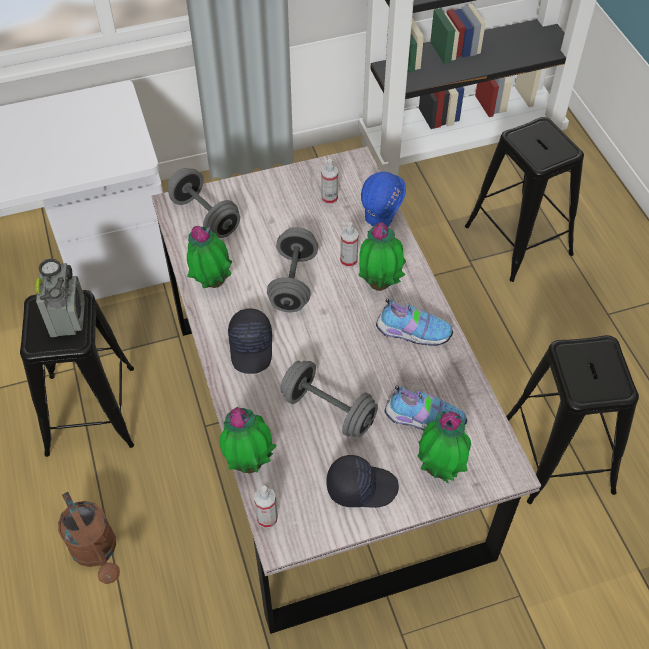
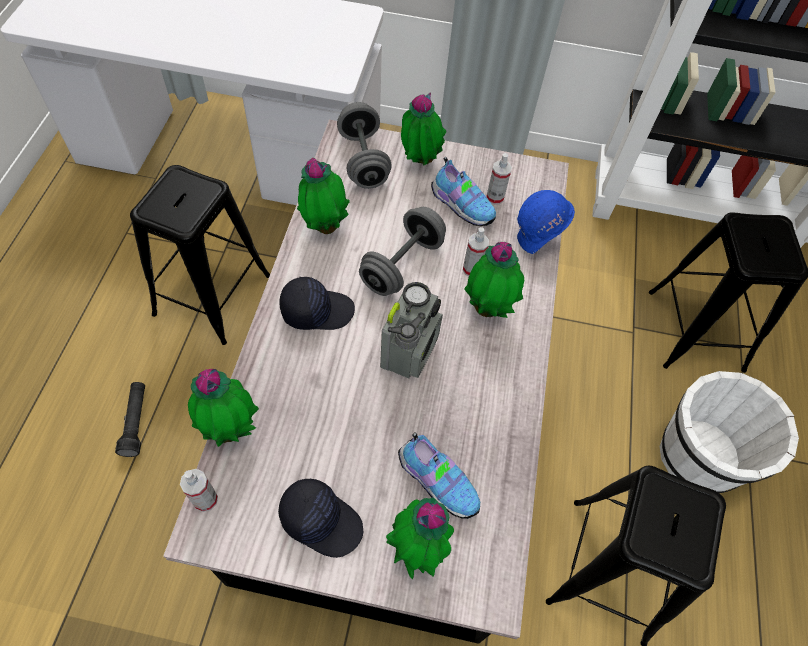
camera: 25 degrees right, 5 degrees up
(68, 317) = (191, 199): radio -> radio (410, 351)
(97, 552) = (136, 422): brown watering can -> black flashlight
(250, 197) = (419, 161): none -> potted plant
(252, 347) = (317, 310): black cap -> black cap turned 120 degrees counterclockwise
(328, 410) = (345, 416): grey dumbbell -> none
(411, 332) = (488, 377): shoe -> shoe (461, 205)
(574, 337) = (697, 457): none -> white bucket

